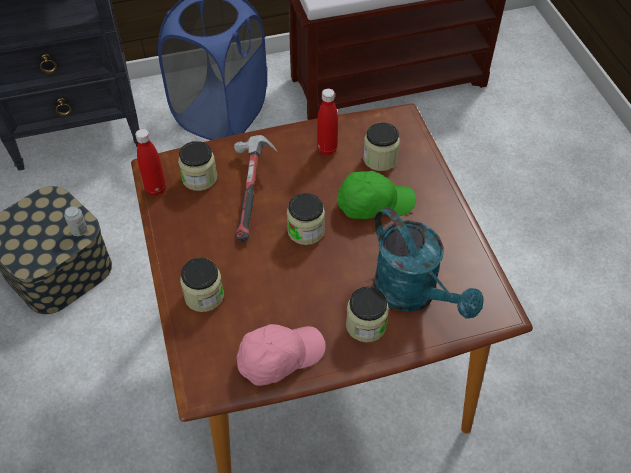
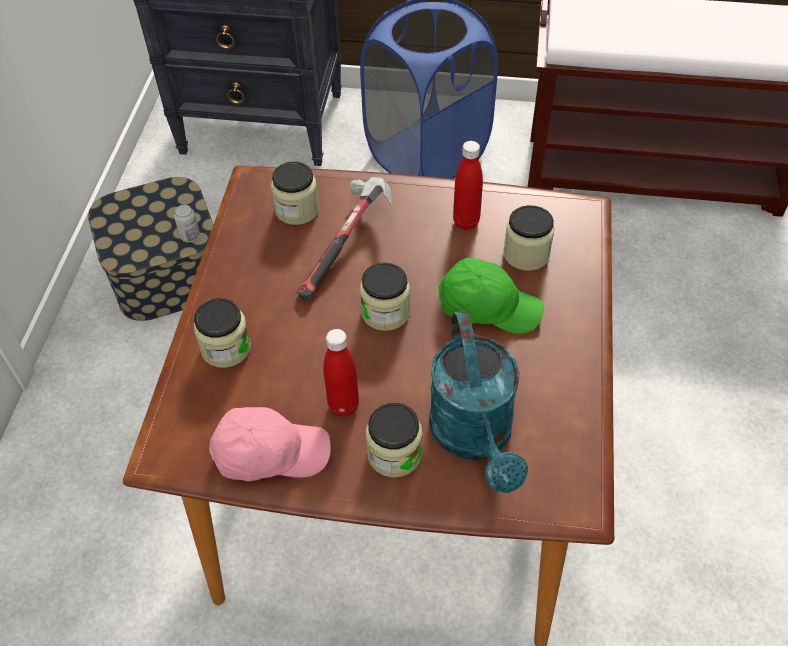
camera: 25 degrees right, 0 degrees up
(156, 189) = (242, 207): red bottle -> red bottle (343, 405)

